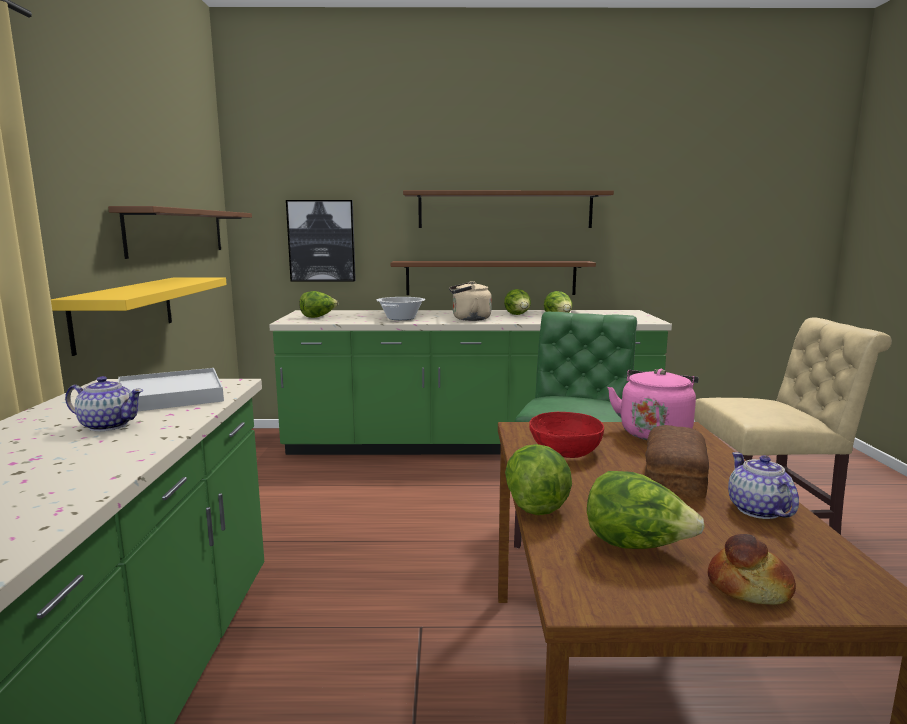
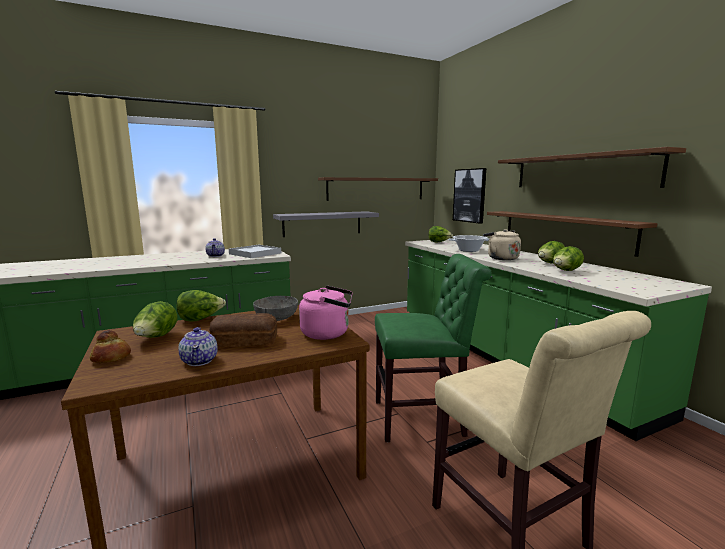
camera: 65 degrees right, 0 degrees up
(125, 311) = (322, 223): yellow shelf -> grey shelf
(565, 451) = (276, 318): red bowl -> grey bowl
(758, 510) = (200, 360): teapot -> teapot turned 105 degrees clockwise

